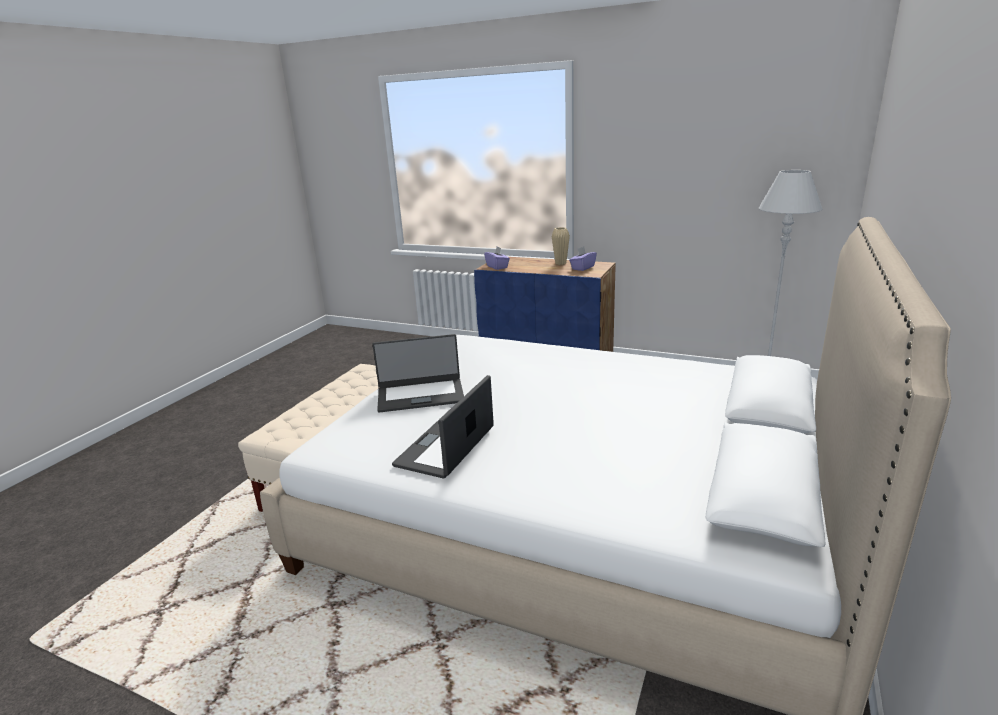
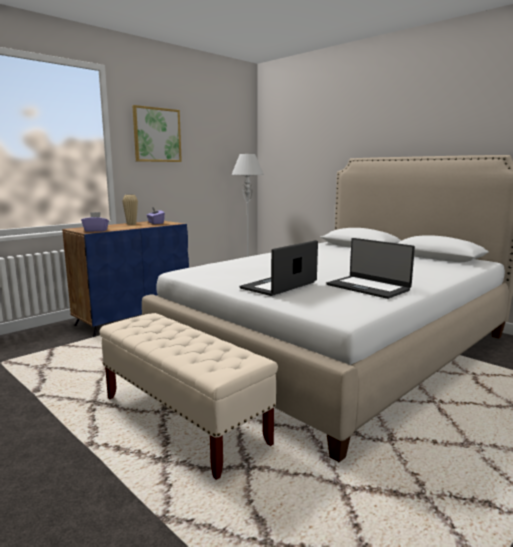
camera: 70 degrees left, 10 degrees down
(420, 395) = (280, 286): laptop -> laptop turned 150 degrees counterclockwise
(641, 143) = (157, 135): none -> picture

